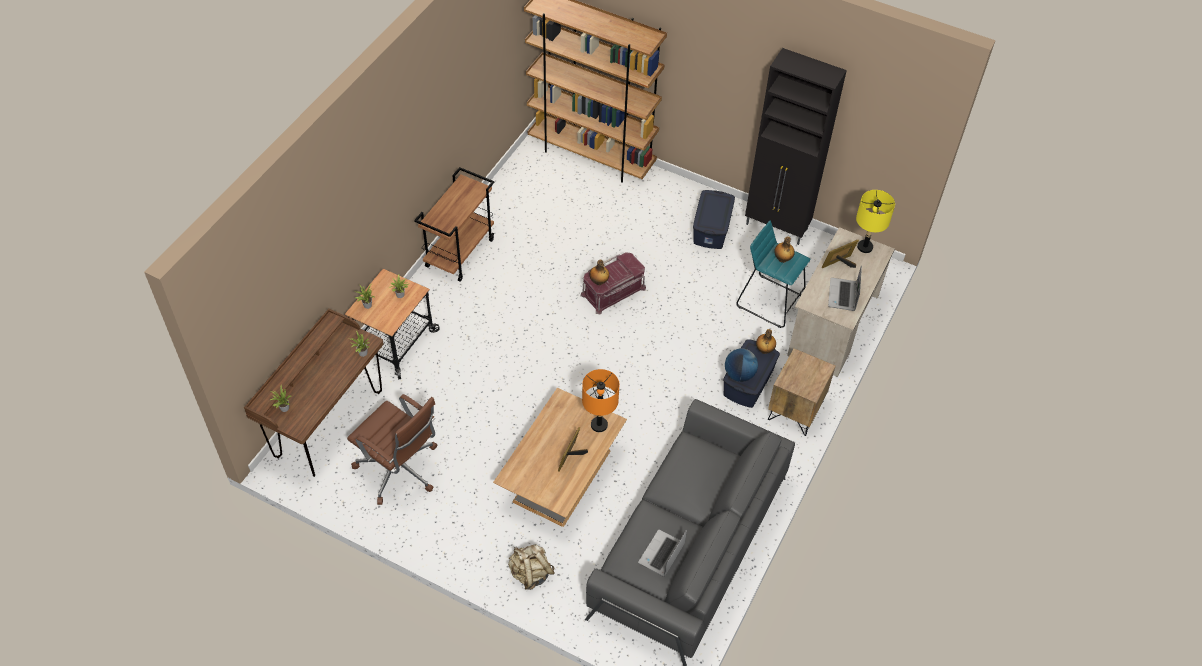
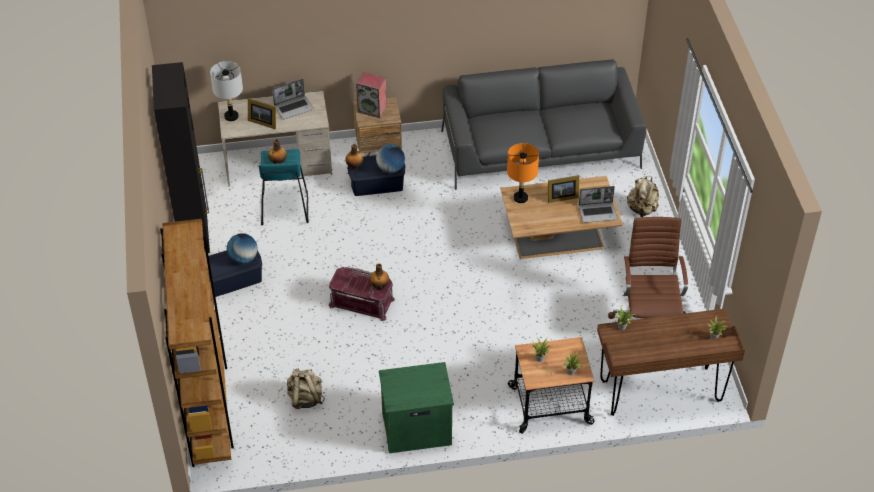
camera: 125 degrees left, 5 degrees down
(460, 252) = (415, 428): brown cart -> green nightstand
(550, 209) = (305, 398): none -> beige backpack
(662, 554) = (585, 113): laptop -> laptop (598, 213)
(711, 220) = (243, 259): none -> globe
(810, 373) = (372, 109): none -> speaker
(865, 247) = (231, 116): yellow table lamp -> grey table lamp

